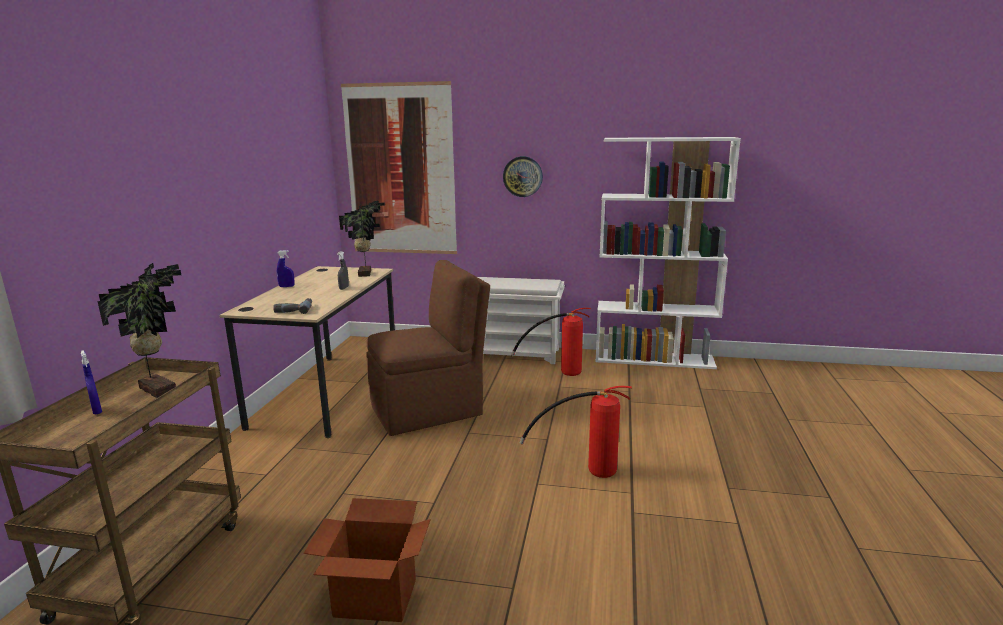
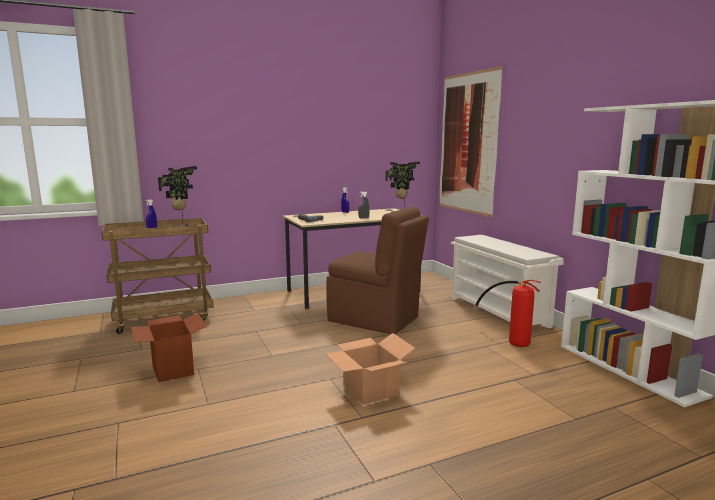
camera: 55 degrees right, 5 degrees down
(522, 176) = (542, 150): wall clock -> none
(585, 469) = (371, 390): fire extinguisher -> cardboard box

